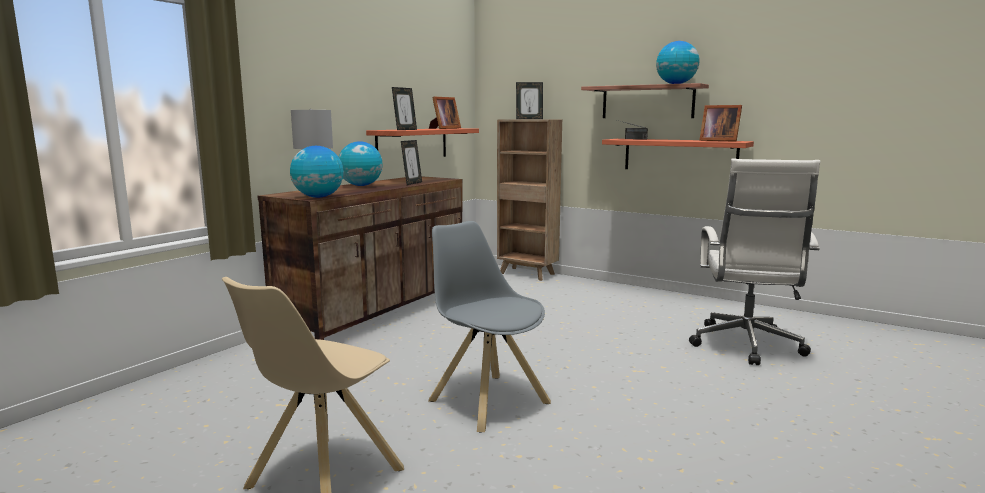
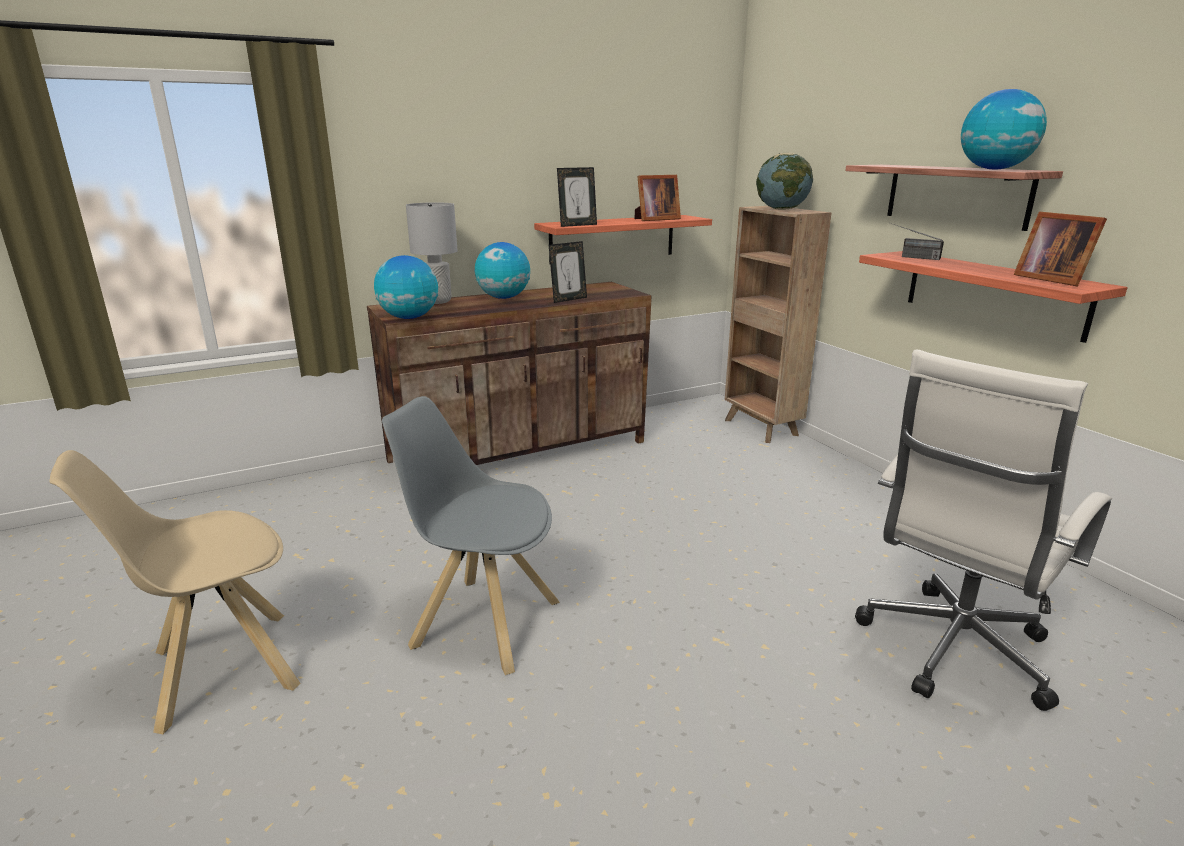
camera: 30 degrees right, 10 degrees up
(487, 400) = (483, 621): grey chair -> grey chair turned 60 degrees counterclockwise
(529, 119) = (781, 209): picture frame -> globe

